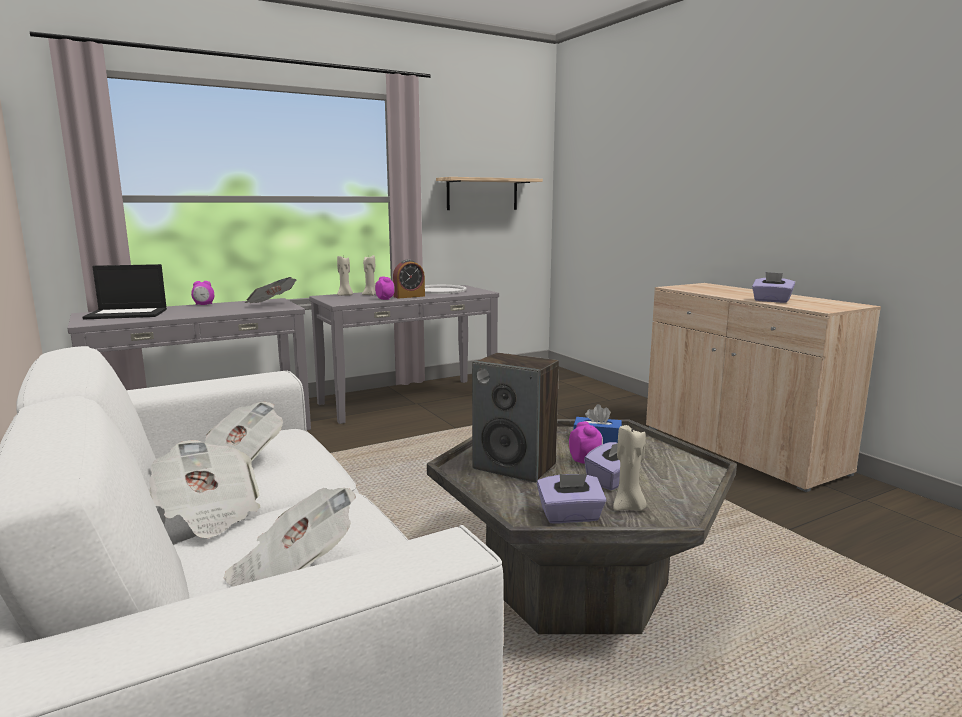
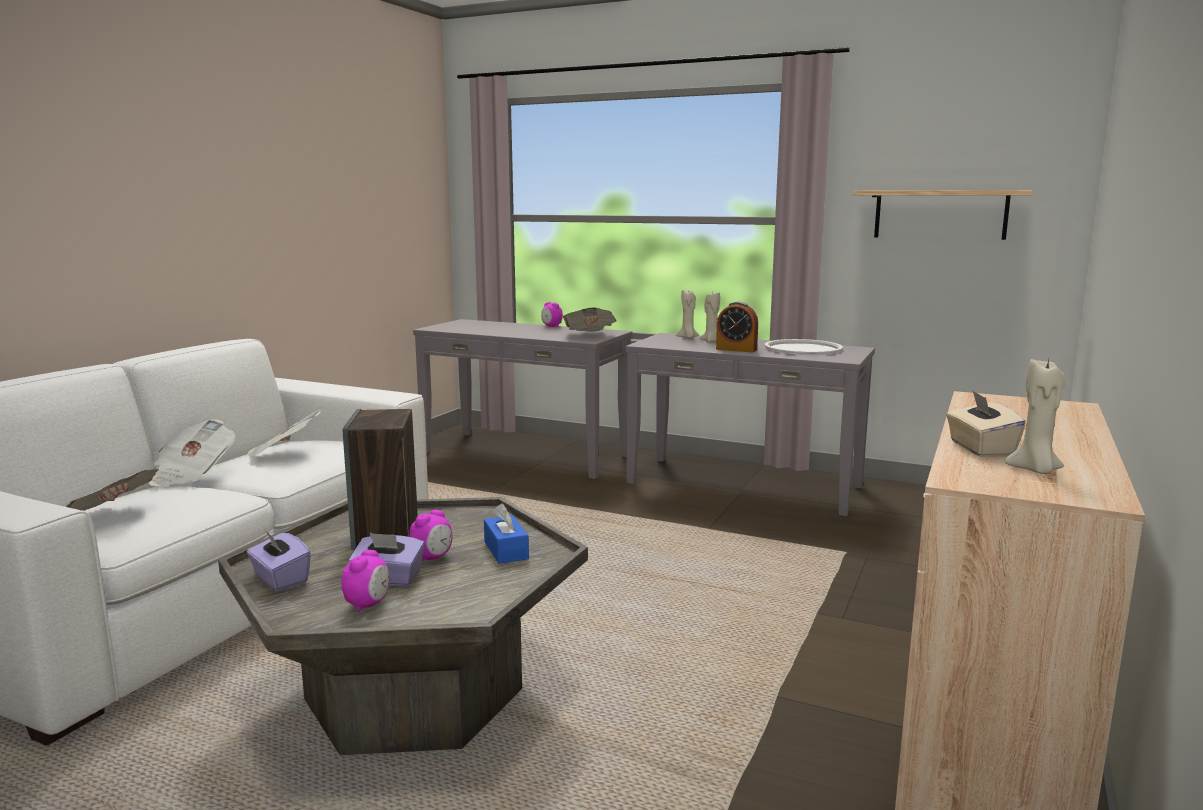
camera: 55 degrees right, 0 degrees up
(128, 314) = (479, 325): laptop -> none
(385, 299) = (700, 348): alarm clock -> alarm clock (368, 604)
(628, 507) = (320, 598): beige candle -> beige candle (1035, 470)
(771, 301) = (980, 449): purple tissue box -> beige tissue box

